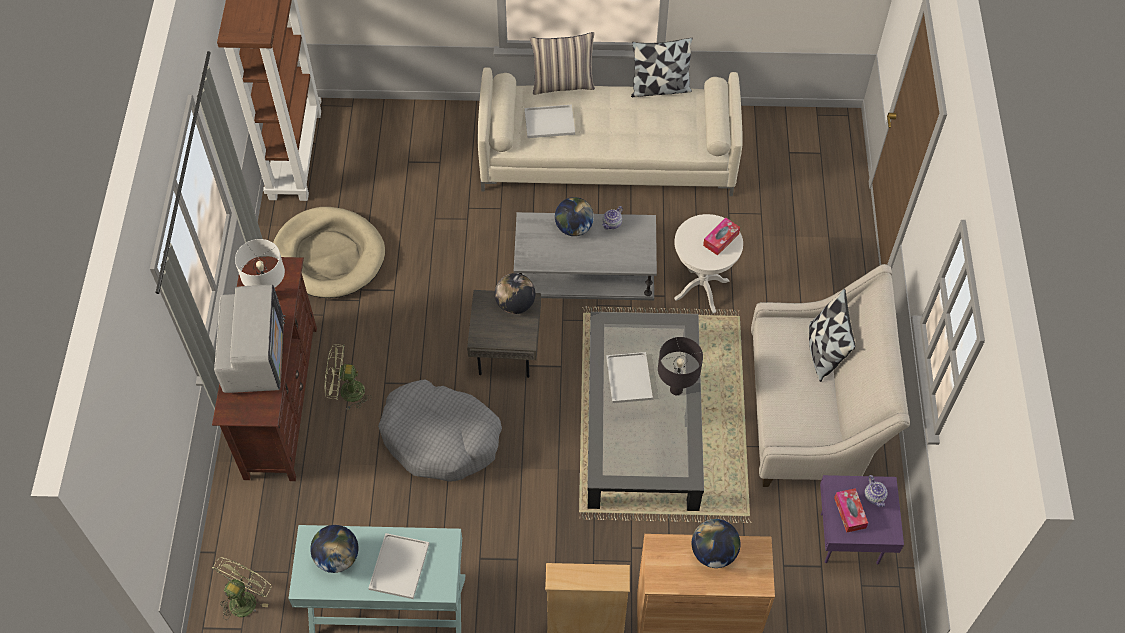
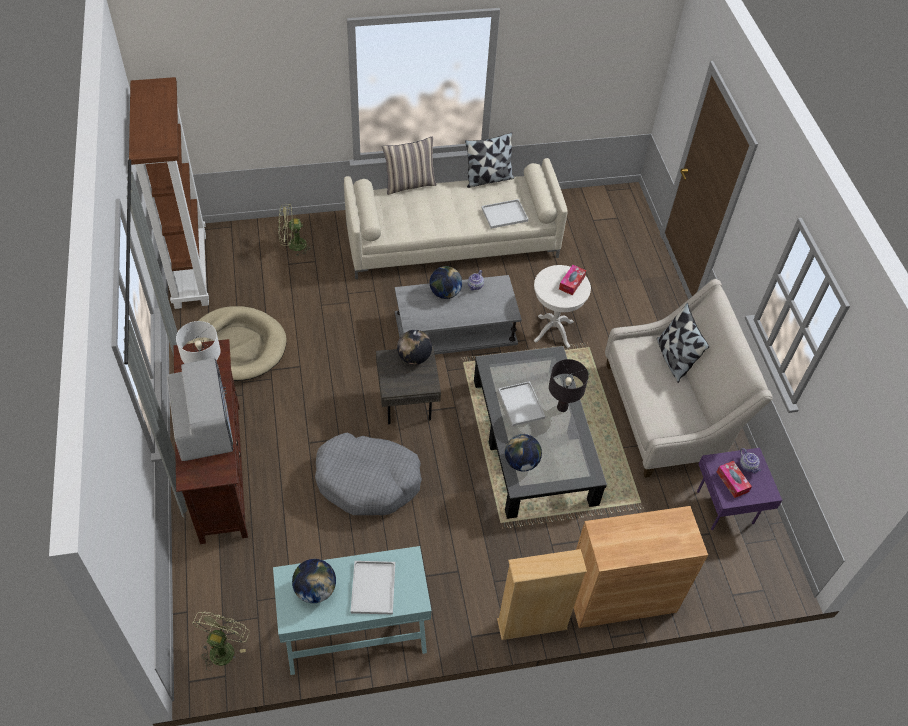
camera: 15 degrees left, 5 degrees down
(346, 392) = (276, 455): green fan -> green fan (293, 245)
(548, 123) = (405, 214): white tray -> white tray (504, 215)
(713, 553) = (647, 527): globe -> globe (521, 462)

